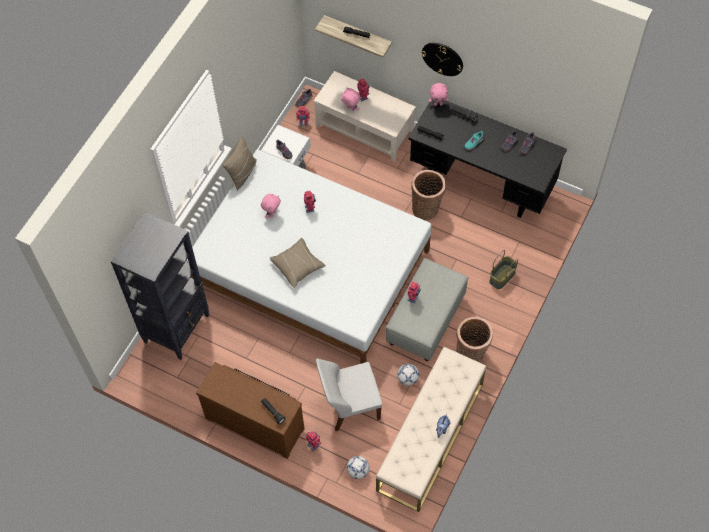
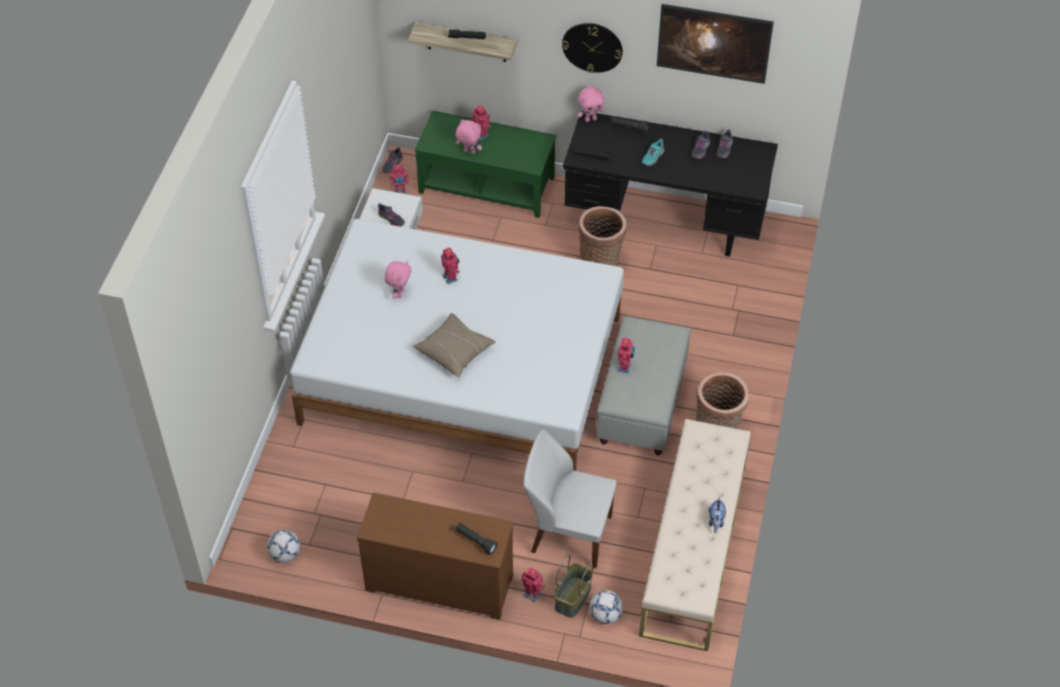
camera: 15 degrees left, 10 degrees down
(177, 328) = (292, 480): black bookcase -> none
(242, 173) = (342, 251): beige pillow -> none
(350, 406) = (569, 533): white chair -> white chair turned 45 degrees clockwise
(364, 129) = (486, 185): beige coffee table -> green coffee table
(408, 379) = (639, 482): football -> football (285, 554)
(502, 277) = (729, 332): basket -> basket (573, 598)
(524, 85) = (712, 58): none -> picture

